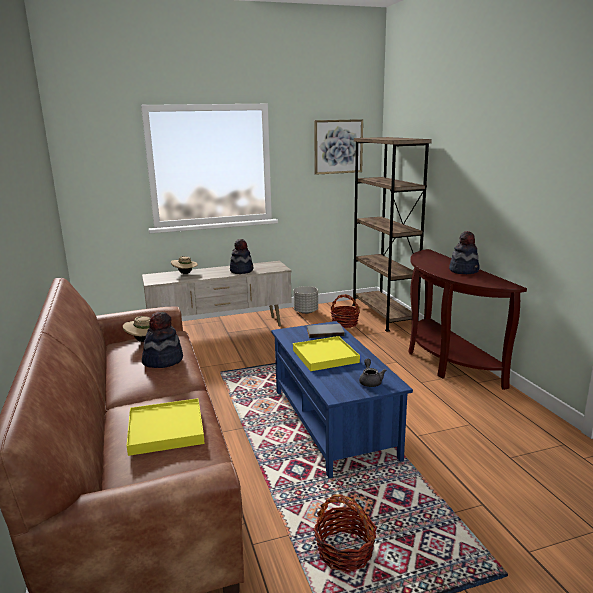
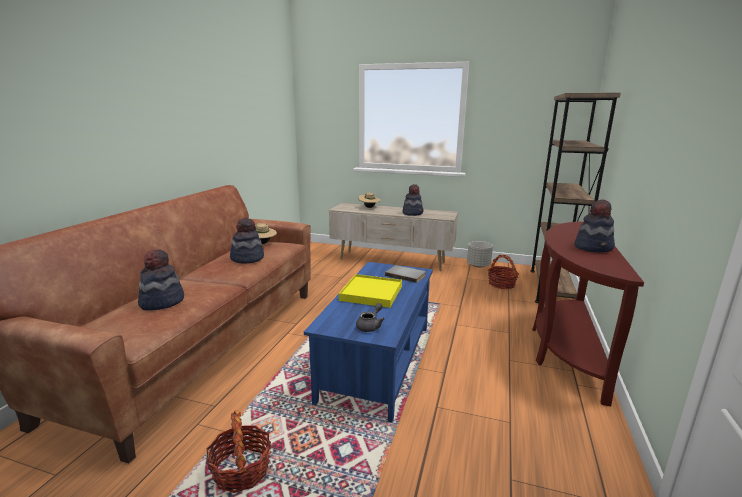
camera: 35 degrees right, 0 degrees up
(166, 430) = (161, 302): yellow tray -> hat
(338, 146) = (540, 106): picture -> none

